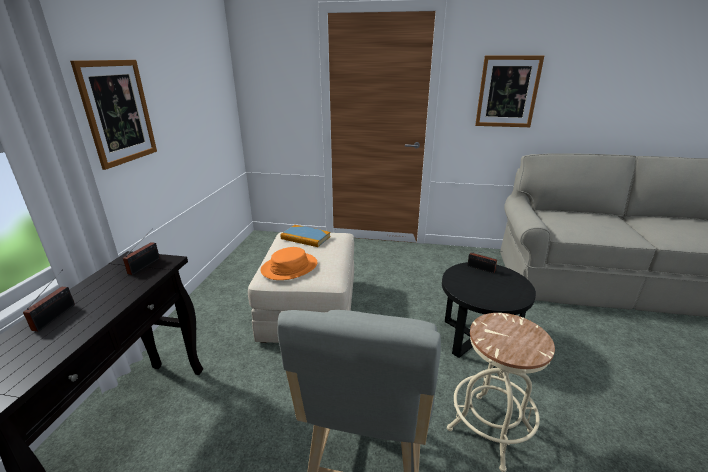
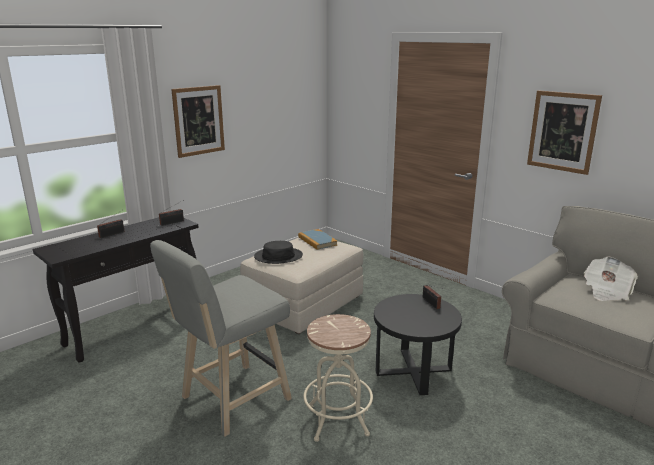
camera: 35 degrees right, 5 degrees down
(289, 267) = (278, 256): orange hat -> black hat
(582, 218) = (606, 291): none -> newspaper

